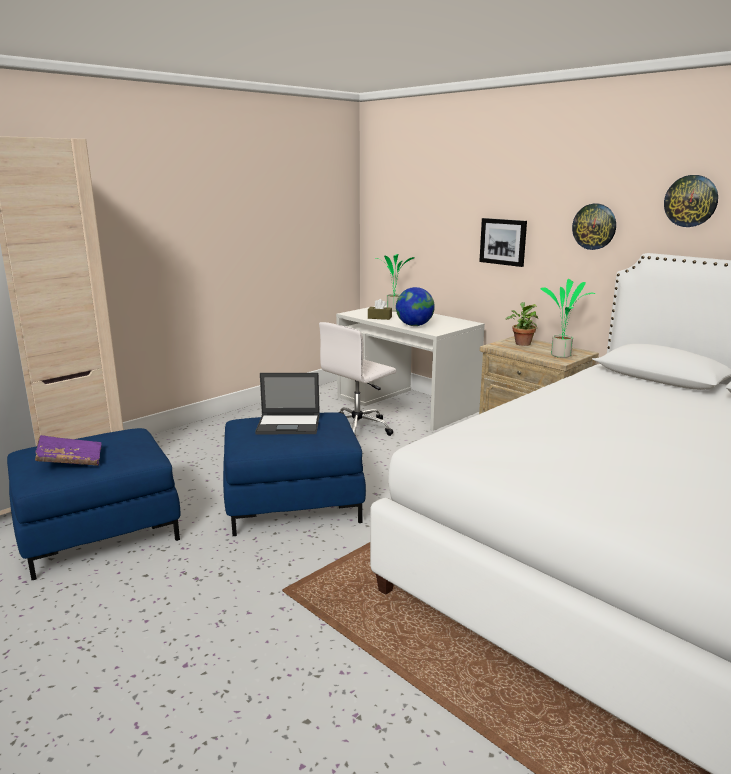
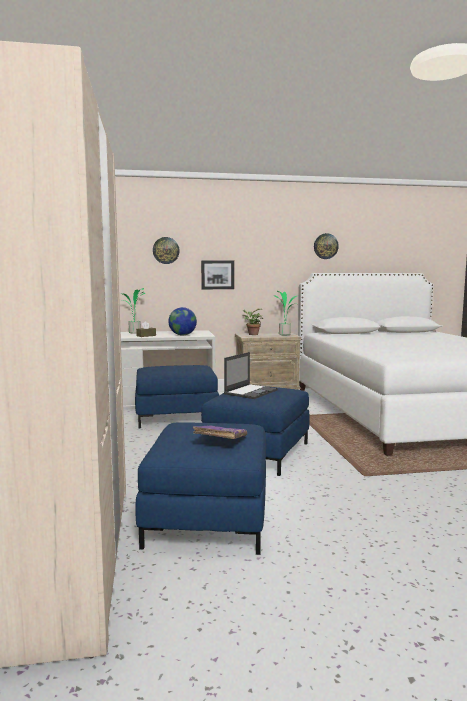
camera: 55 degrees left, 10 degrees down
(358, 428) = (176, 417): white office chair -> blue ottoman
(594, 226) = (277, 261): wall clock -> wall clock (166, 250)

